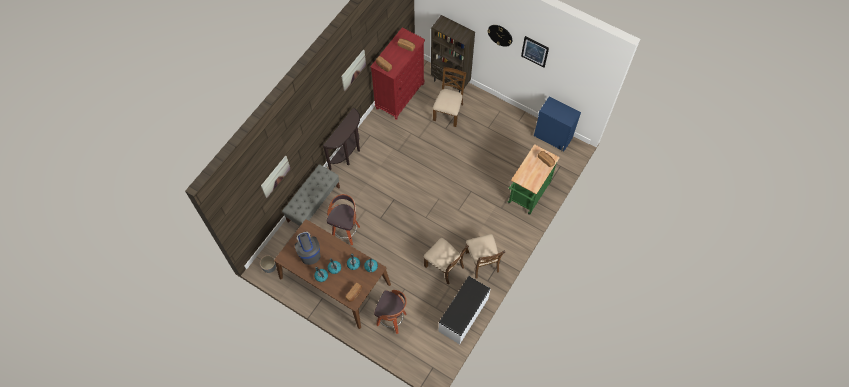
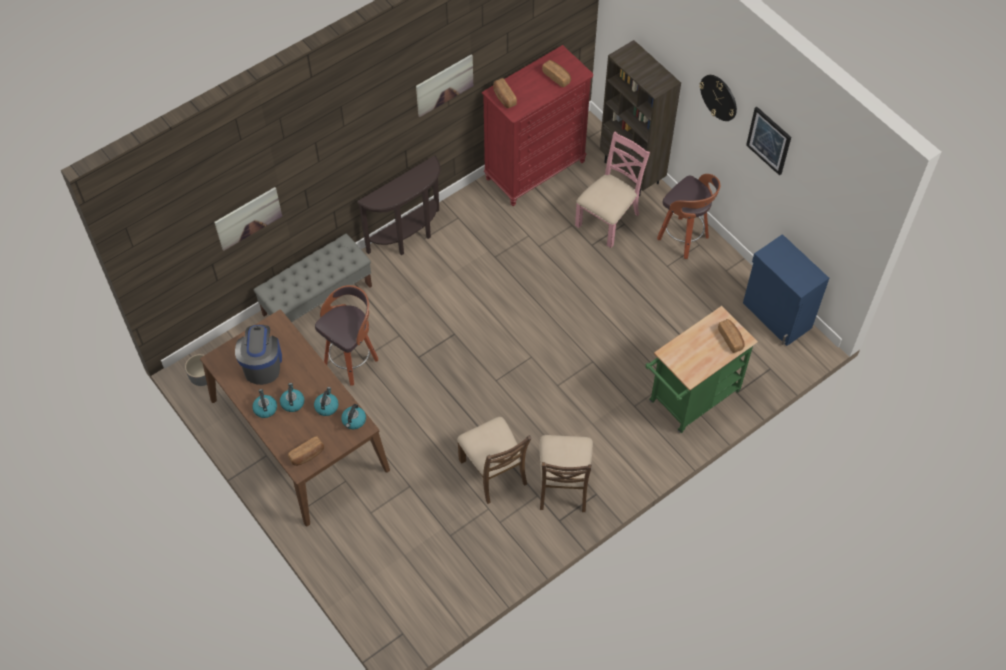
camera: 20 degrees right, 5 degrees down
(392, 319) = (367, 530): stool -> stool (684, 239)
(448, 112) = (608, 219): brown chair -> pink chair
(464, 315) = (493, 564): white bench -> none

